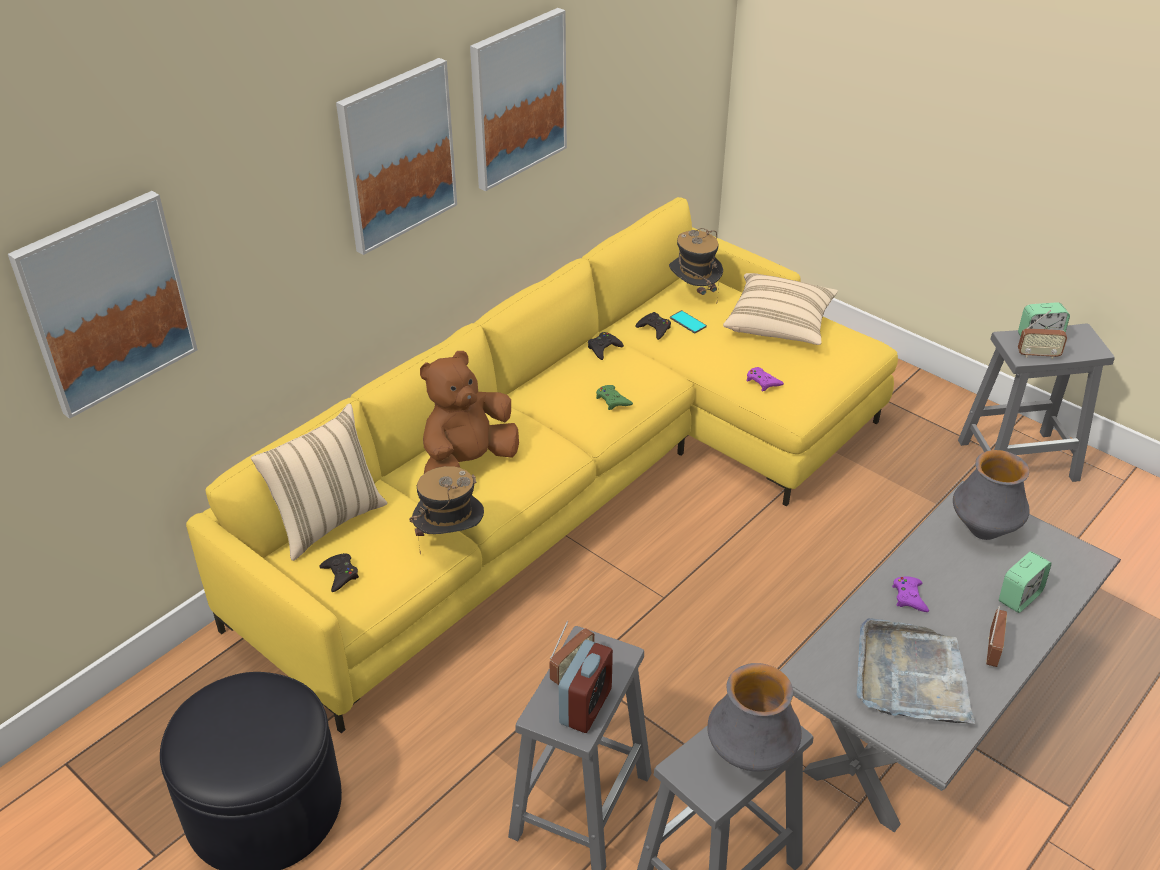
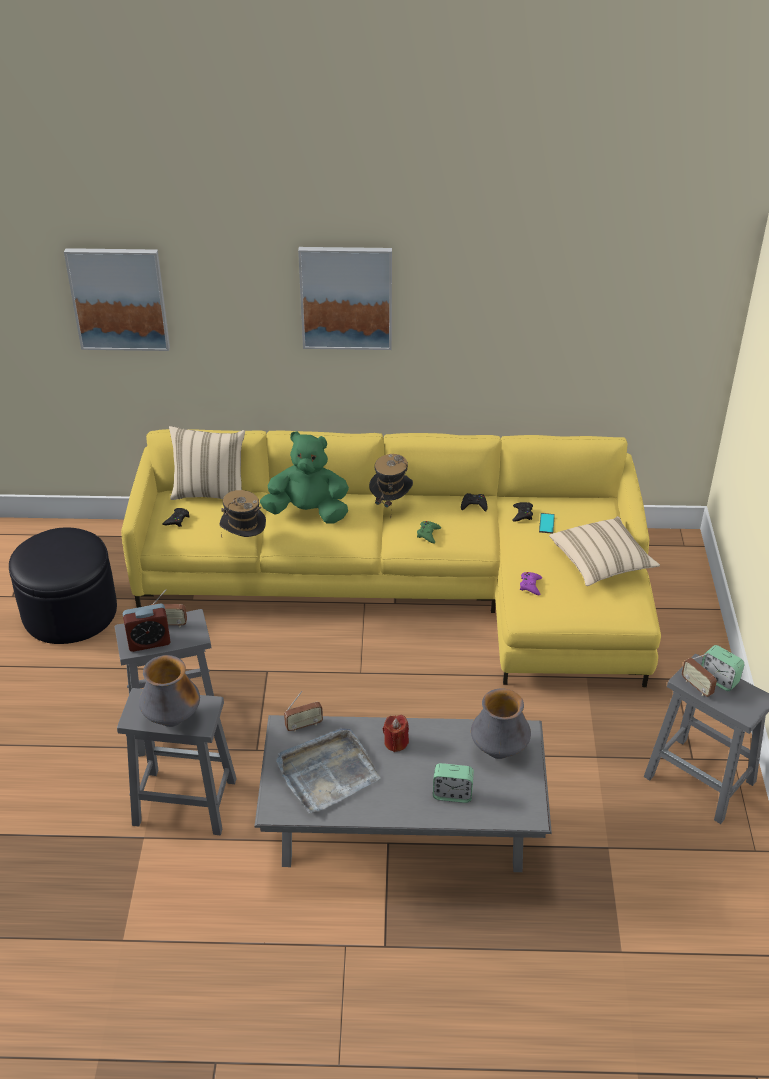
camera: 50 degrees right, 0 degrees up
(467, 463) = (308, 512): brown plush toy -> green plush toy
(517, 98) = (466, 300): picture -> none
(694, 294) = (581, 511): hat -> hat (390, 504)
(909, 597) = (396, 742): purple game controller -> red candle
(991, 650) = (388, 800): radio -> radio (304, 725)

